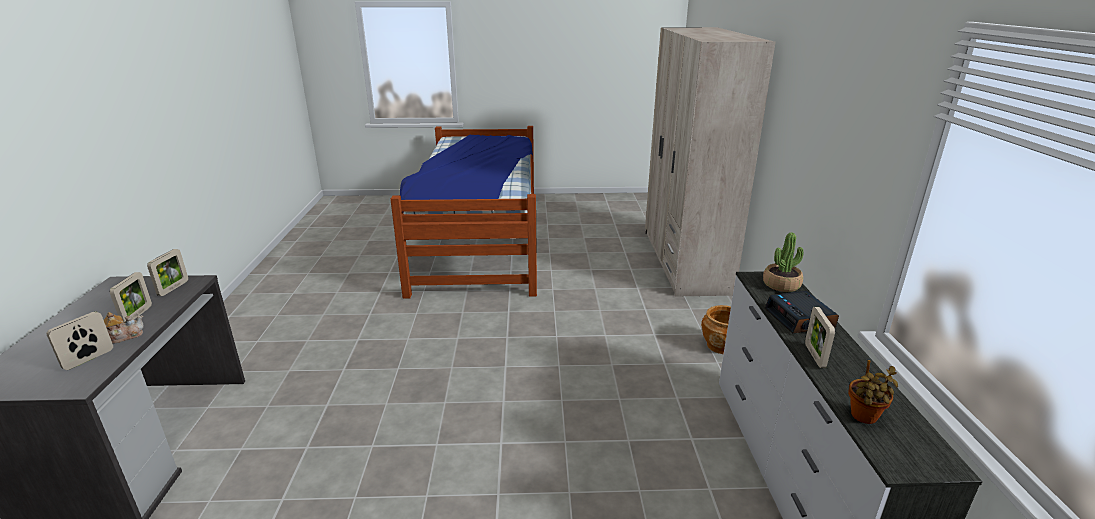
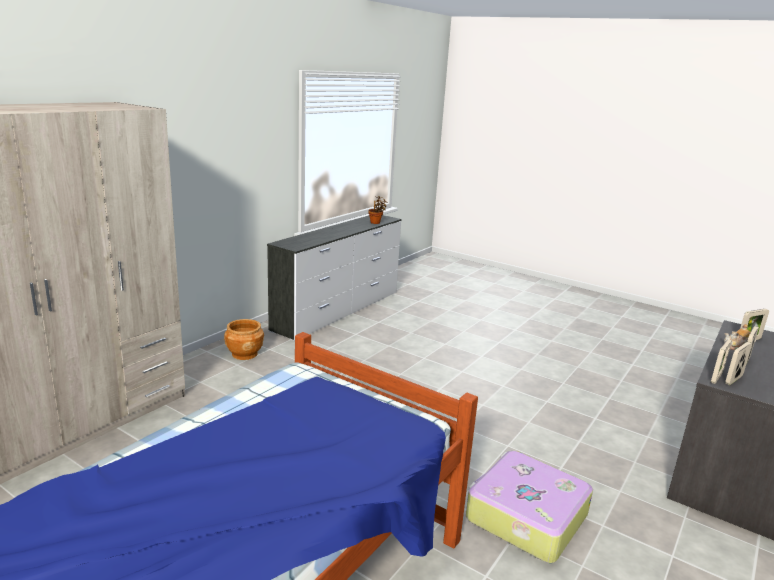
camera: 145 degrees left, 5 degrees down
(366, 324) = (525, 516): none -> suitcase
(781, 284) = (292, 242): potted plant -> none
(800, 319) = (323, 235): alarm clock -> none
(814, 356) = (351, 230): picture frame -> picture frame (716, 378)

